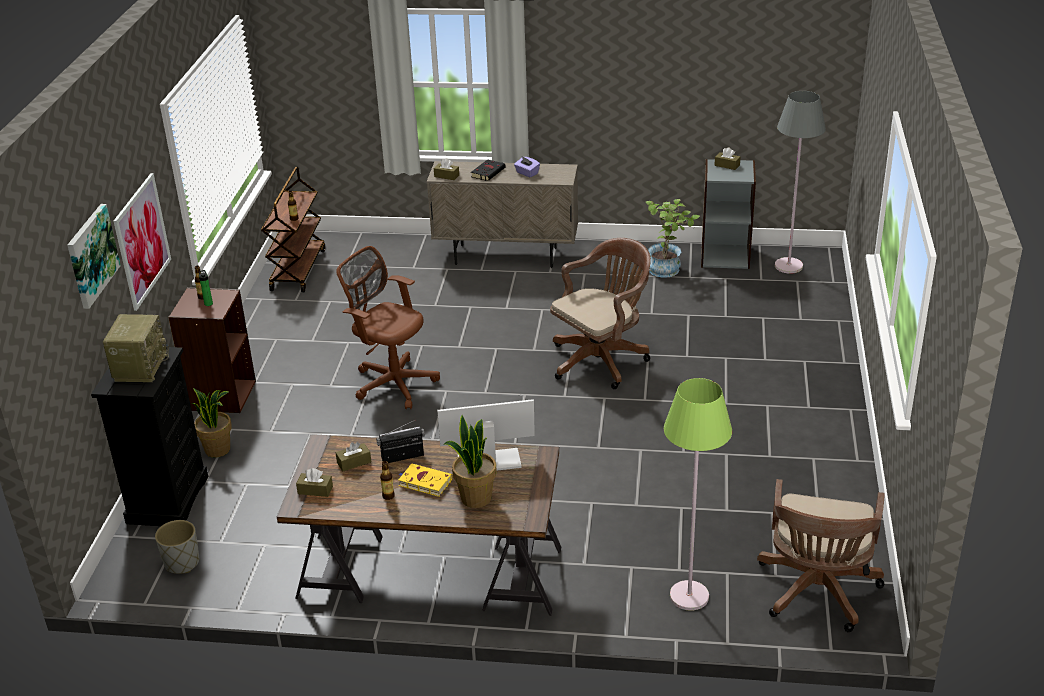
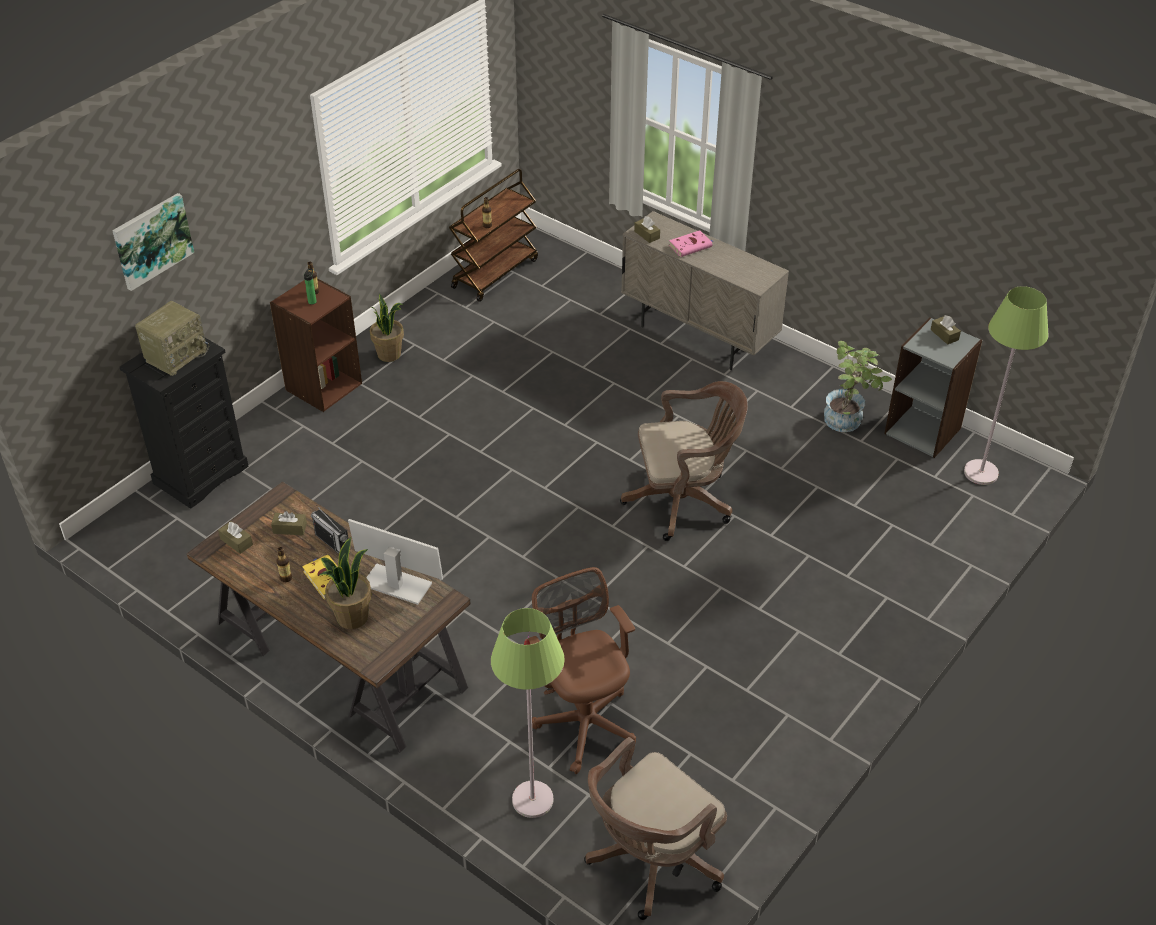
camera: 30 degrees right, 10 degrees up
(142, 241) = (244, 228): picture -> none
(182, 562) = (163, 543): grey planter -> none
(218, 449) = (277, 442): potted plant -> potted plant (389, 354)
(392, 382) = (473, 438): brown office chair -> brown office chair (583, 719)
(403, 457) = (332, 542): radio -> radio turned 150 degrees counterclockwise
(488, 172) = (691, 246): black book -> pink book
(527, 173) = (727, 262): purple tissue box -> none
(789, 266) = (981, 473): grey floor lamp -> green floor lamp

